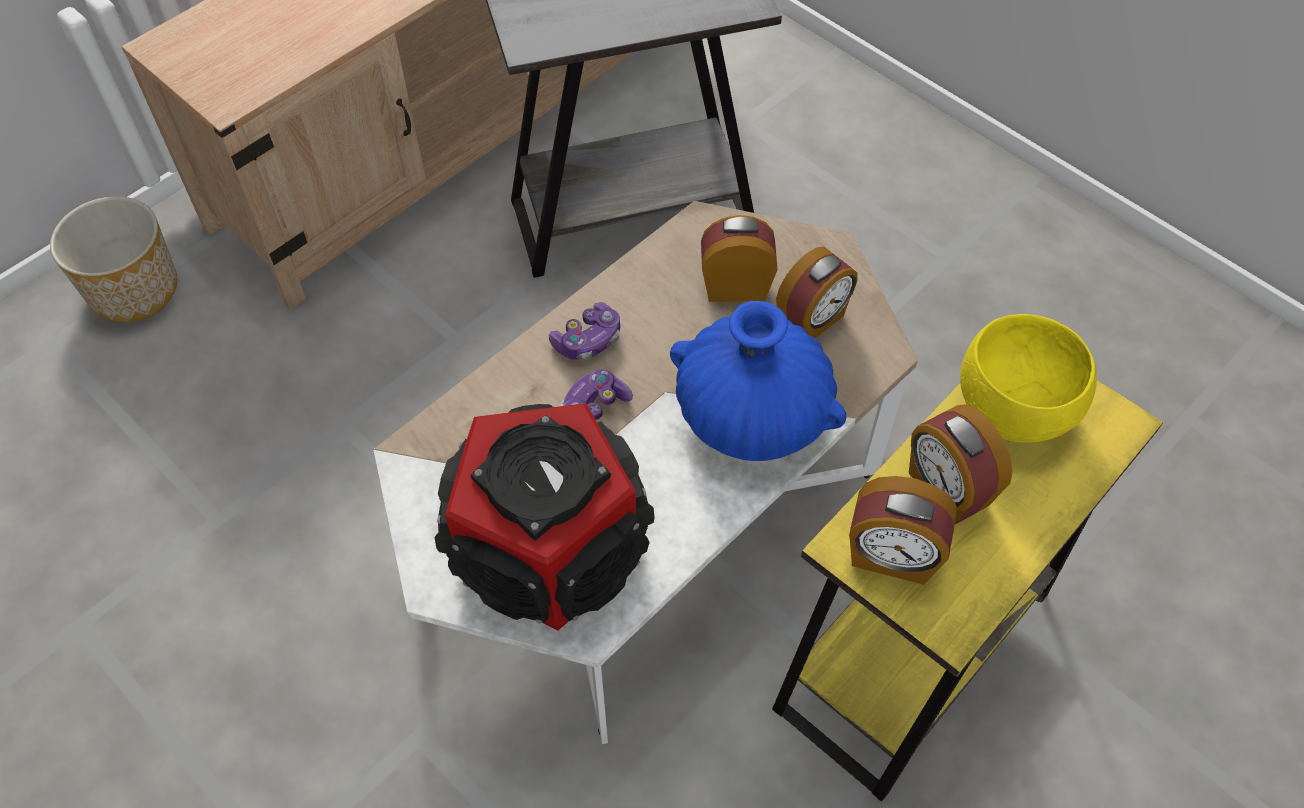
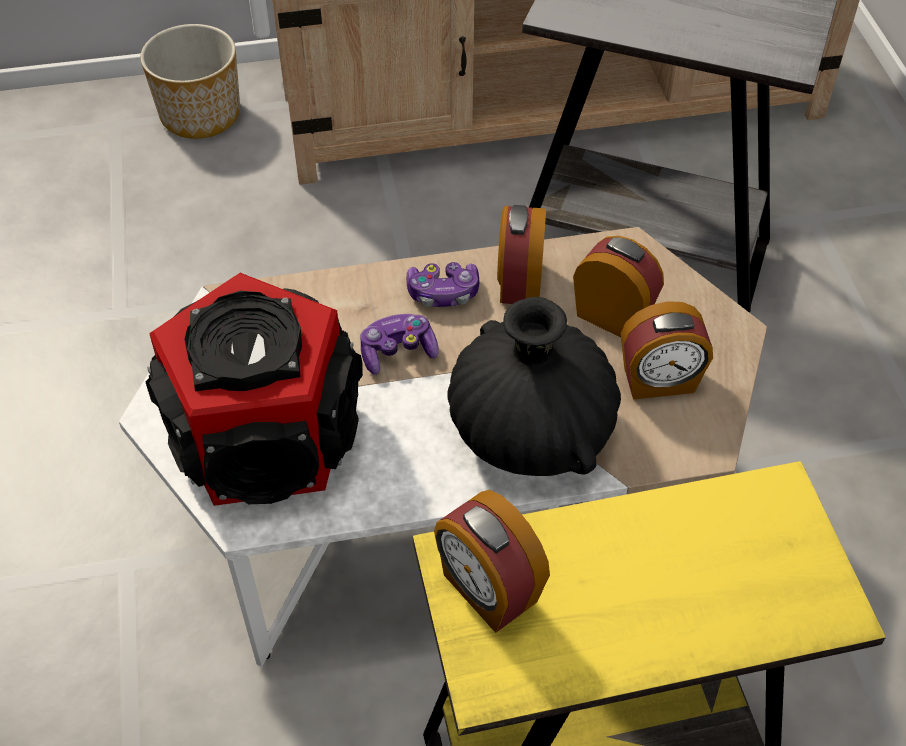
camera: 35 degrees right, 5 degrees down
(751, 417) = (530, 431): blue vase -> black vase
(946, 490) = (594, 565): alarm clock -> alarm clock (519, 282)
(1015, 410) = (730, 535): yellow bowl -> none

